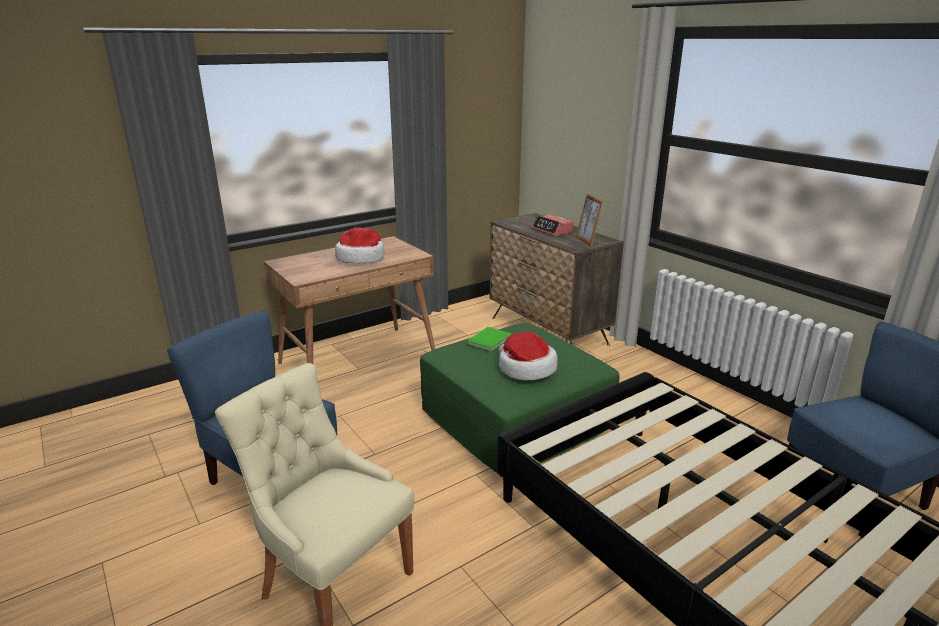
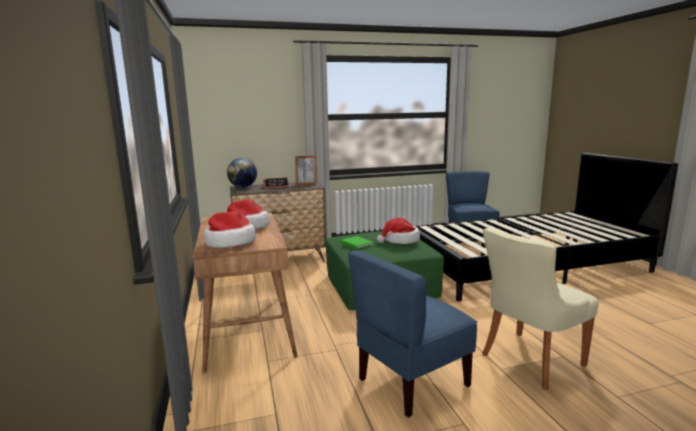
camera: 70 degrees left, 10 degrees down
(306, 263) = (230, 242): none -> hat
(533, 218) = (243, 187): none -> globe

